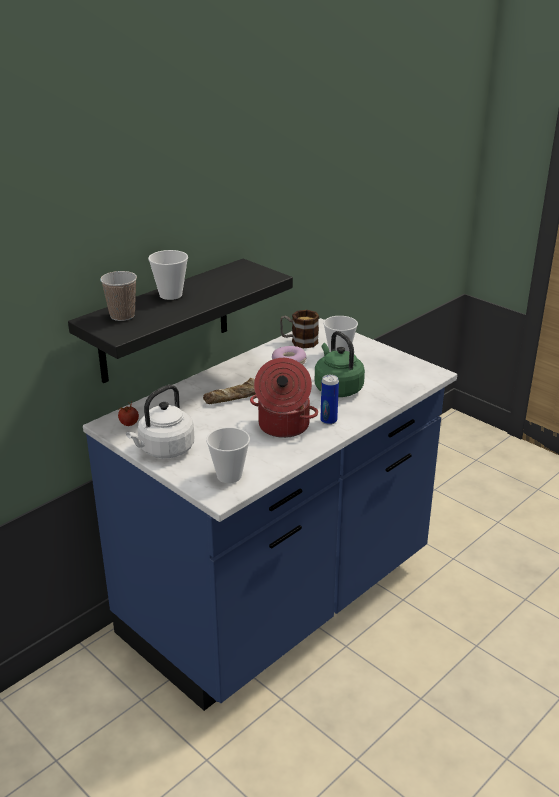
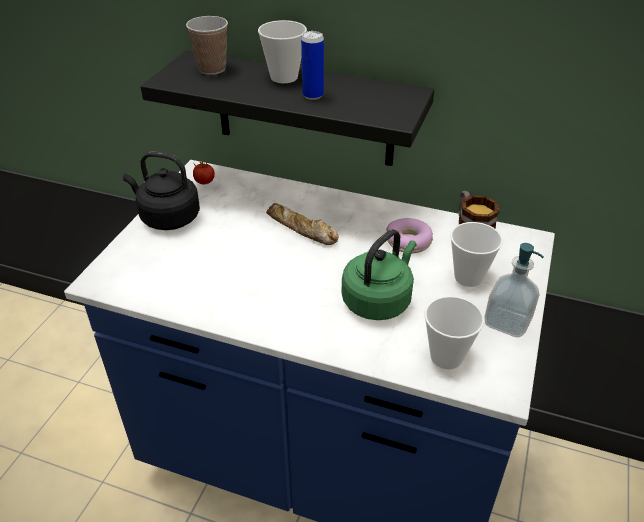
camera: 65 degrees right, 10 degrees up
(164, 450) = (167, 217): white kettle -> black kettle
(229, 476) = (136, 274): cup -> cup (446, 357)
(283, 426) = (257, 282): cooking pot -> none
(328, 421) = (292, 316): can -> can (313, 95)
(386, 356) = (507, 322): none -> soap dispenser

